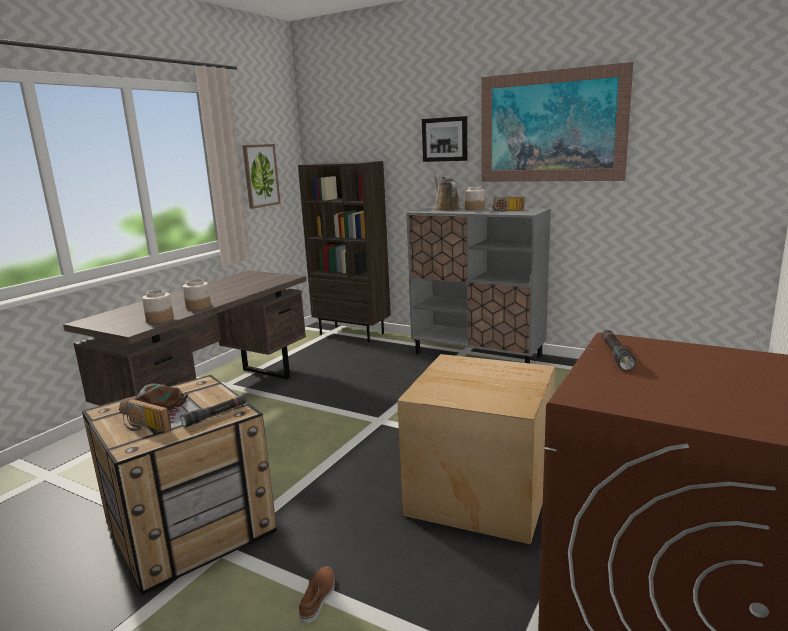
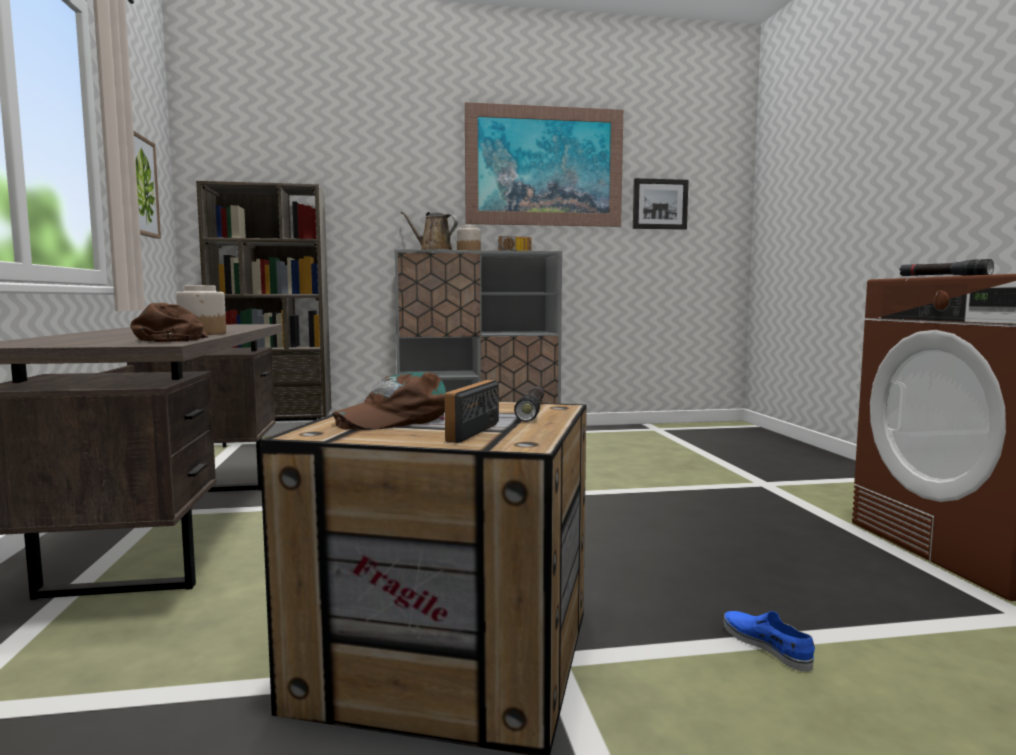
camera: 40 degrees left, 10 degrees down
(145, 428) = (465, 431): radio -> radio turned 120 degrees clockwise
(159, 319) = (173, 339): jar -> brown cap
(318, 597) = (766, 645): brown shoe -> blue shoe
(445, 139) = (416, 171): picture -> picture (659, 204)
(479, 491) = (708, 519): cardboard box -> none

